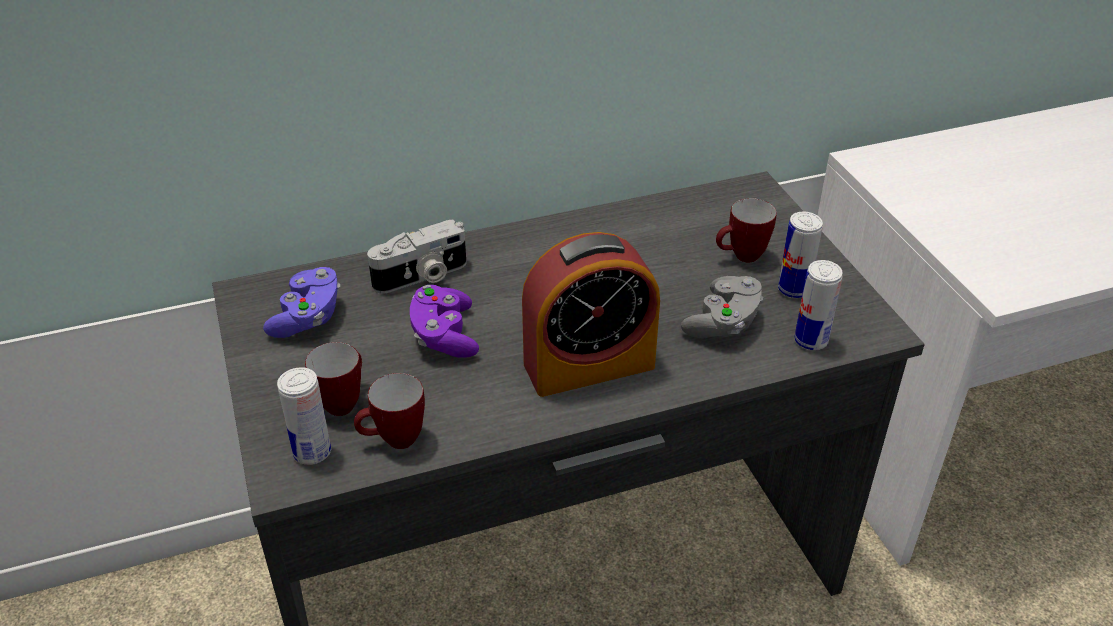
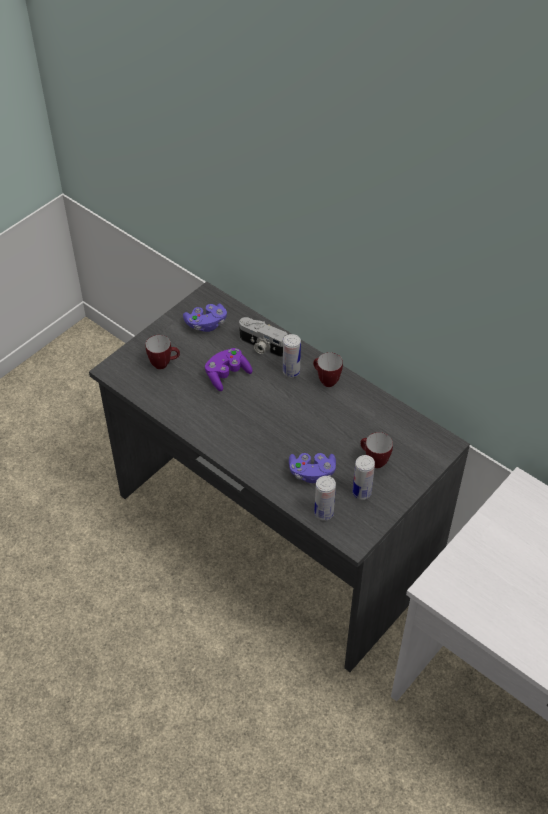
camera: 60 degrees right, 10 degrees up
(312, 452) = (130, 370): can -> can (291, 371)
(393, 442) = (152, 391): mug -> mug (325, 381)
(589, 365) = (244, 434): alarm clock -> none
(723, 323) = (312, 473): grey game controller -> purple game controller

